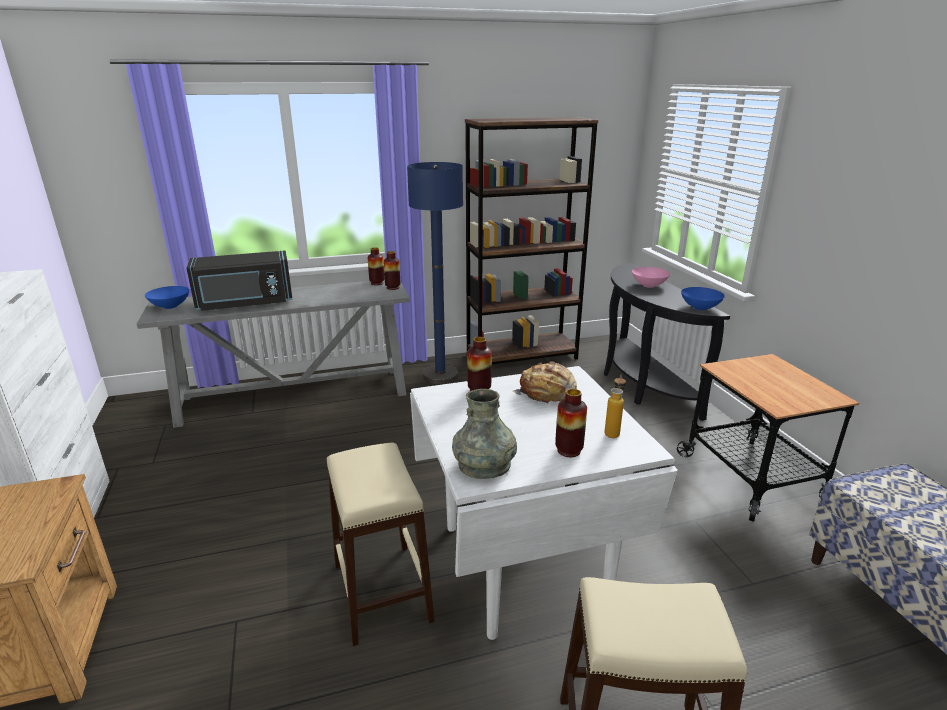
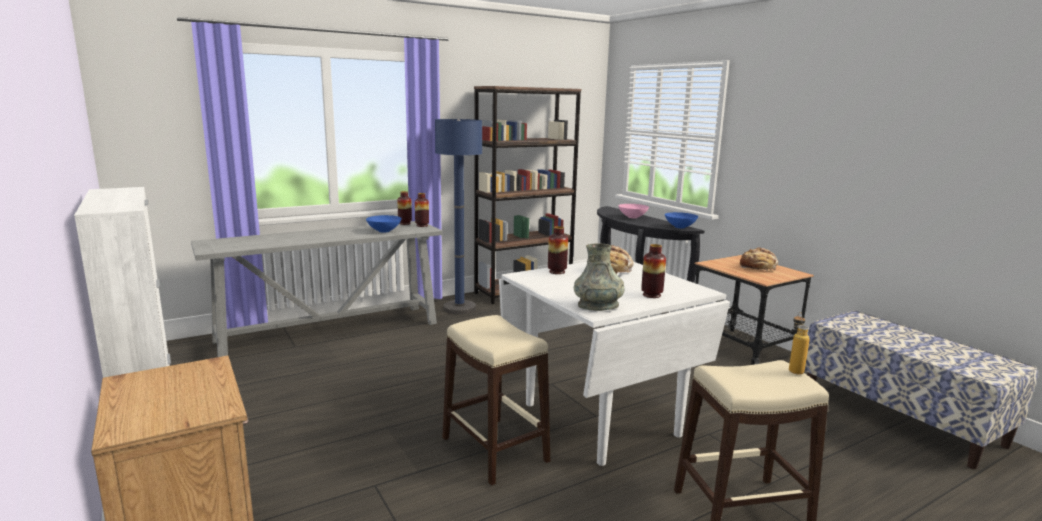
camera: 15 degrees left, 10 degrees down
(170, 306) = (217, 243): blue bowl -> blue bowl (383, 231)
(245, 303) = (293, 239): black microwave -> none
(613, 431) = (674, 285): bottle -> bottle (794, 369)
(782, 382) = (758, 268): none -> bread

